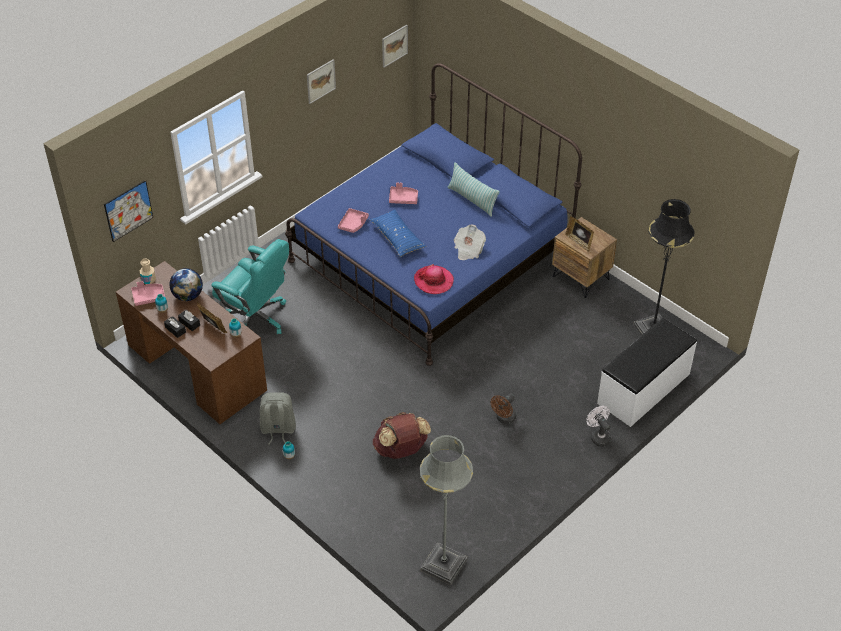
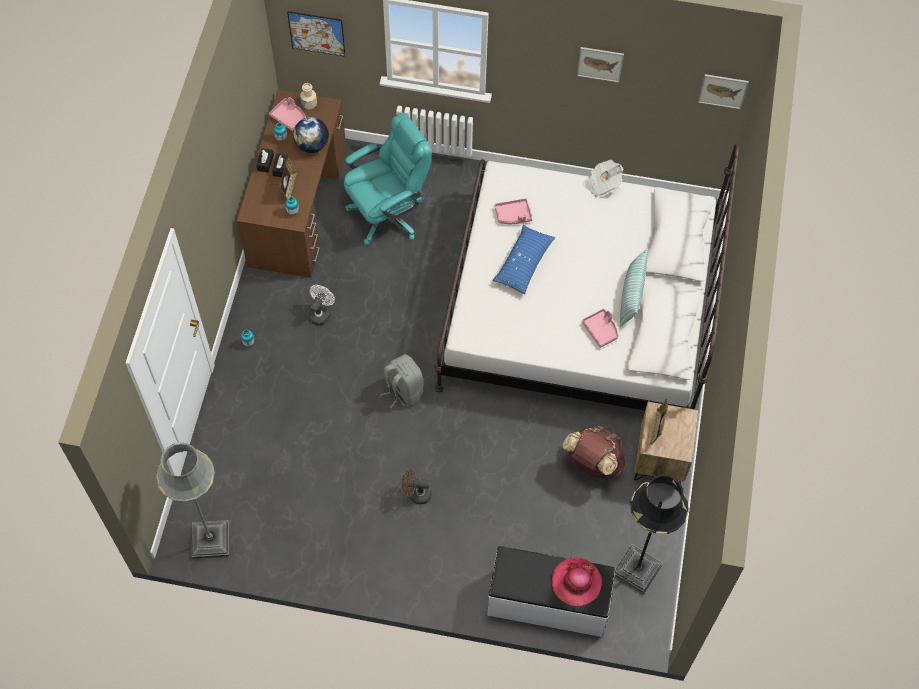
camera: 55 degrees right, 15 degrees up
(255, 318) = (388, 213): turquoise office chair -> turquoise office chair turned 120 degrees counterclockwise
(278, 429) = (272, 314): grey backpack -> grey backpack (403, 390)
(401, 450) = (317, 428): brown backpack -> brown backpack (592, 462)
(403, 198) = (583, 235): pink tray -> pink tray (601, 330)
(430, 258) = (579, 308): blue bed -> white bed
(433, 281) = (489, 328): hat -> hat (576, 582)
(468, 249) = (556, 333): newspaper -> newspaper (602, 184)
(598, 436) = (454, 592): white fan -> white fan (320, 313)

